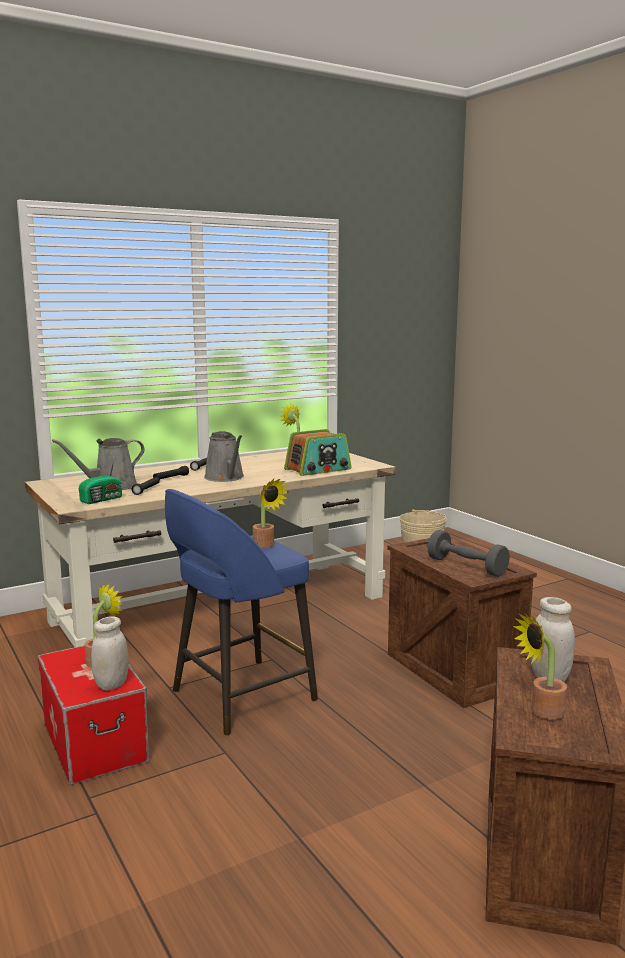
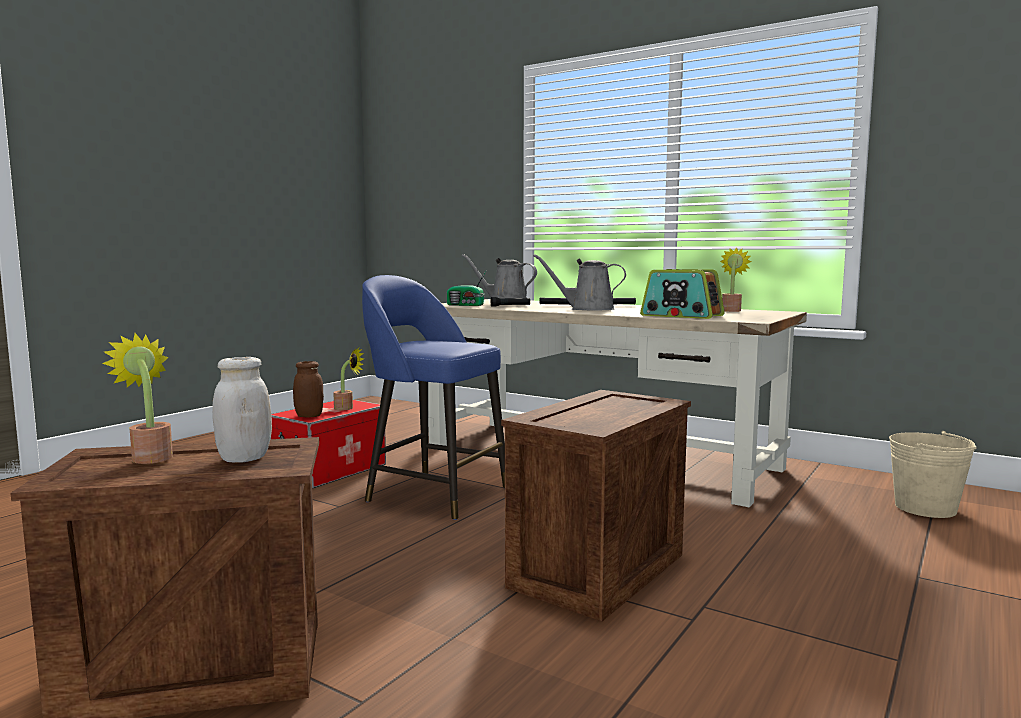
camera: 65 degrees right, 5 degrees down
(111, 684) = (309, 416): white jar -> brown jar
(225, 478) = (587, 309): grey watering can -> grey watering can turned 60 degrees clockwise
(266, 546) = (454, 345): potted plant -> none
(466, 566) = (573, 413): grey dumbbell -> none

